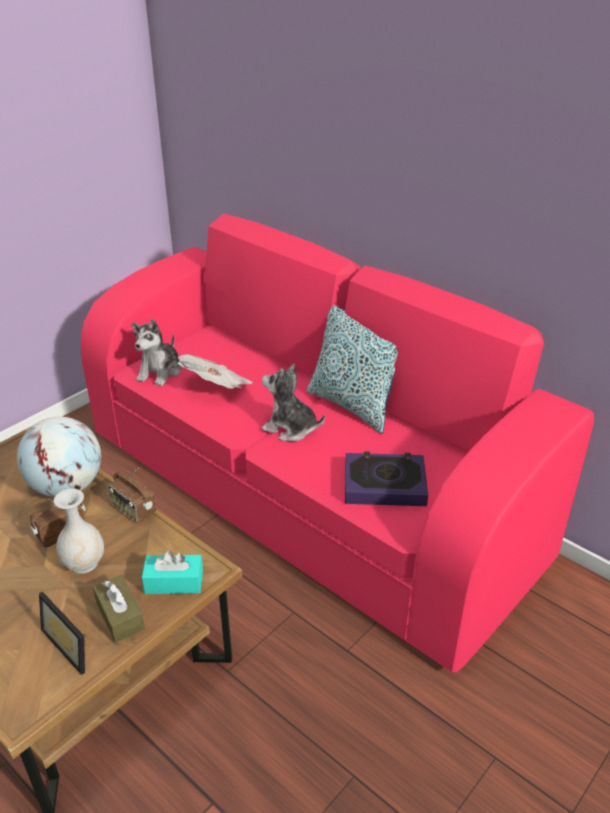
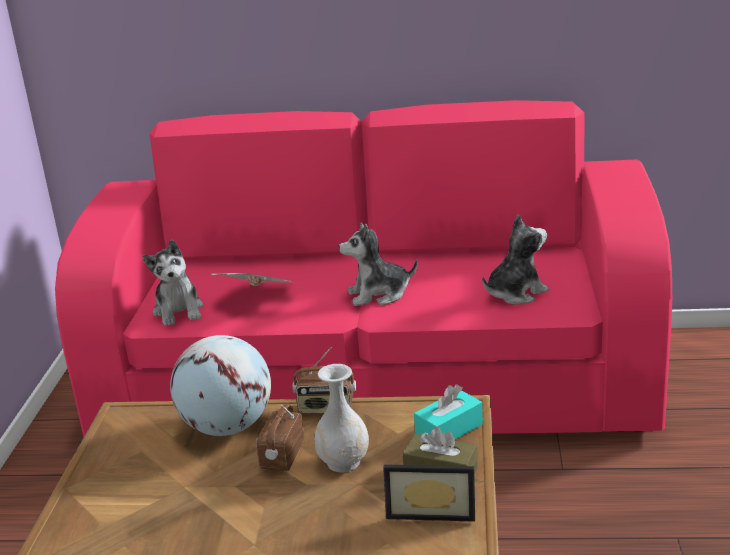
camera: 35 degrees left, 10 degrees down
(353, 406) = (407, 260): pillow -> none
(384, 484) = (515, 293): book -> plush toy

